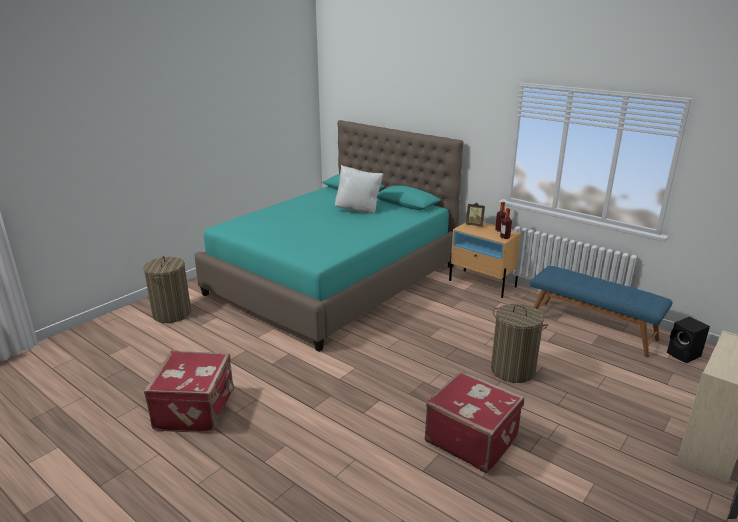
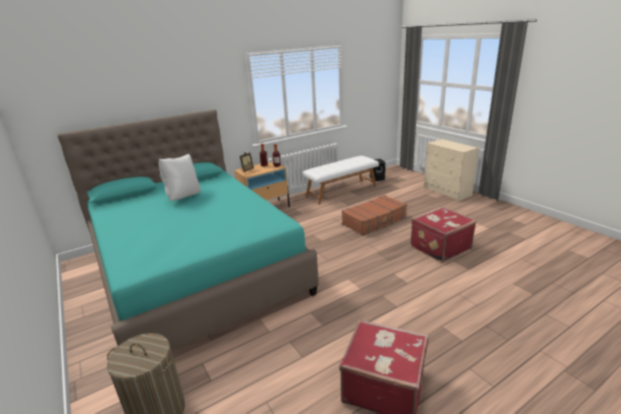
camera: 70 degrees left, 0 degrees up
(513, 370) = (374, 221): laundry basket -> brown suitcase
(592, 327) = (341, 191): blue bench -> white bench

